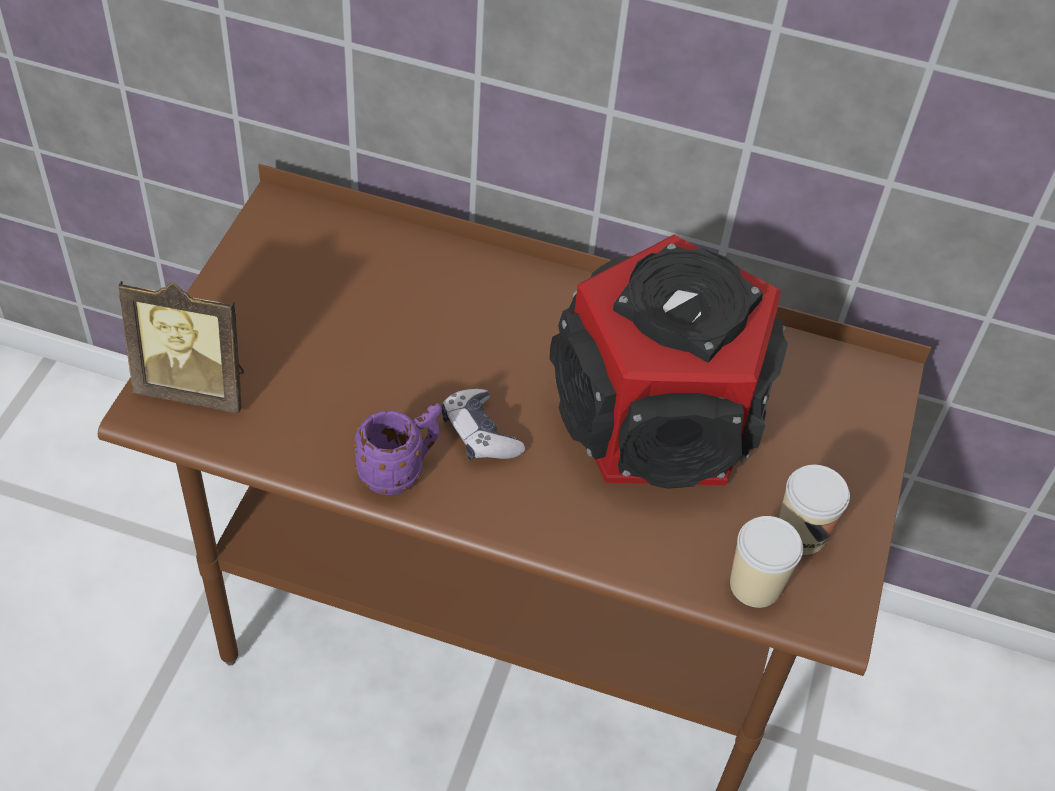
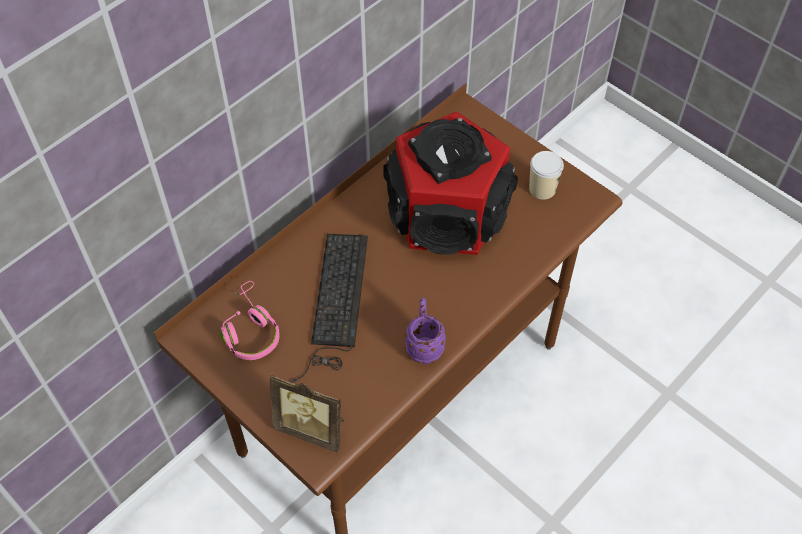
camera: 60 degrees left, 5 degrees up
(196, 387) = (312, 427): picture frame -> picture frame turned 75 degrees clockwise
(322, 264) = (250, 330): none -> pink headphones
(416, 340) = (335, 304): none -> keyboard
(479, 434) = (417, 298): game controller -> none
(755, 585) = (563, 220): cup -> none

